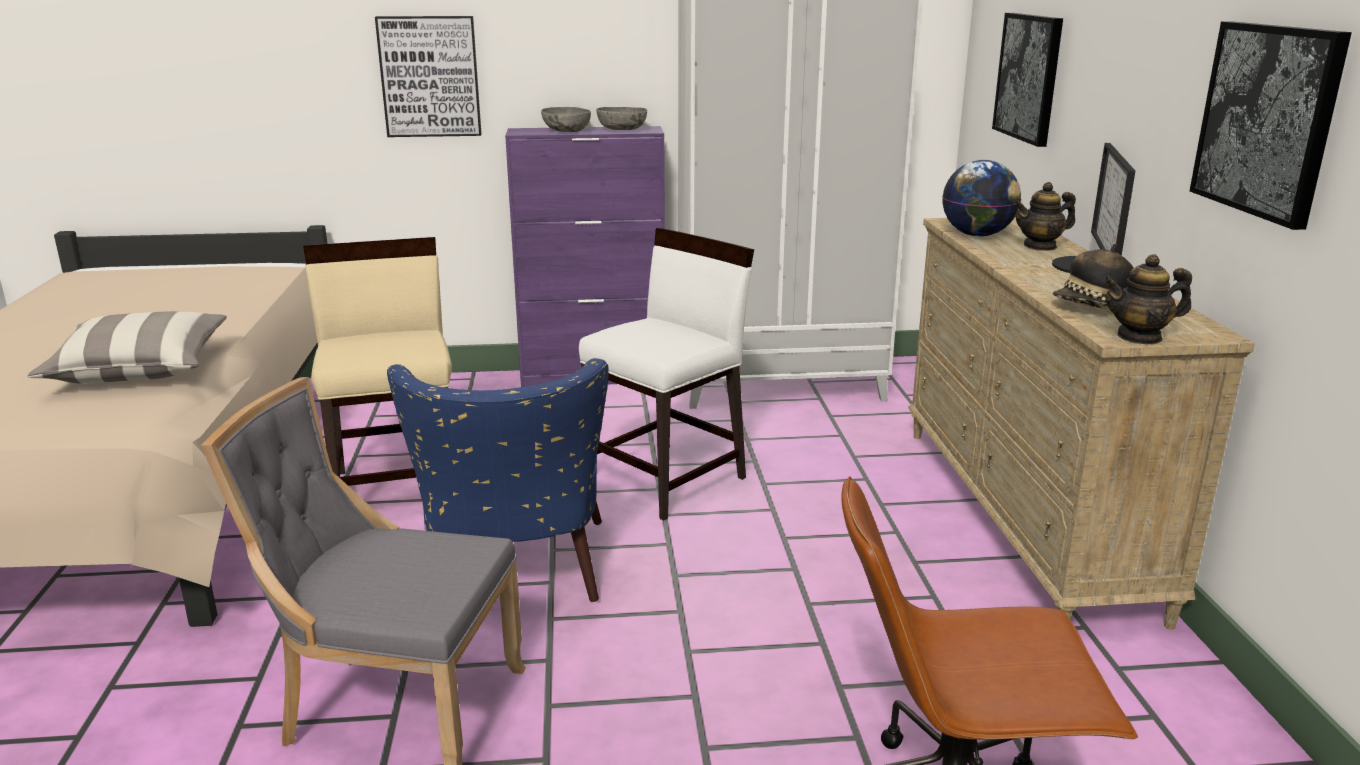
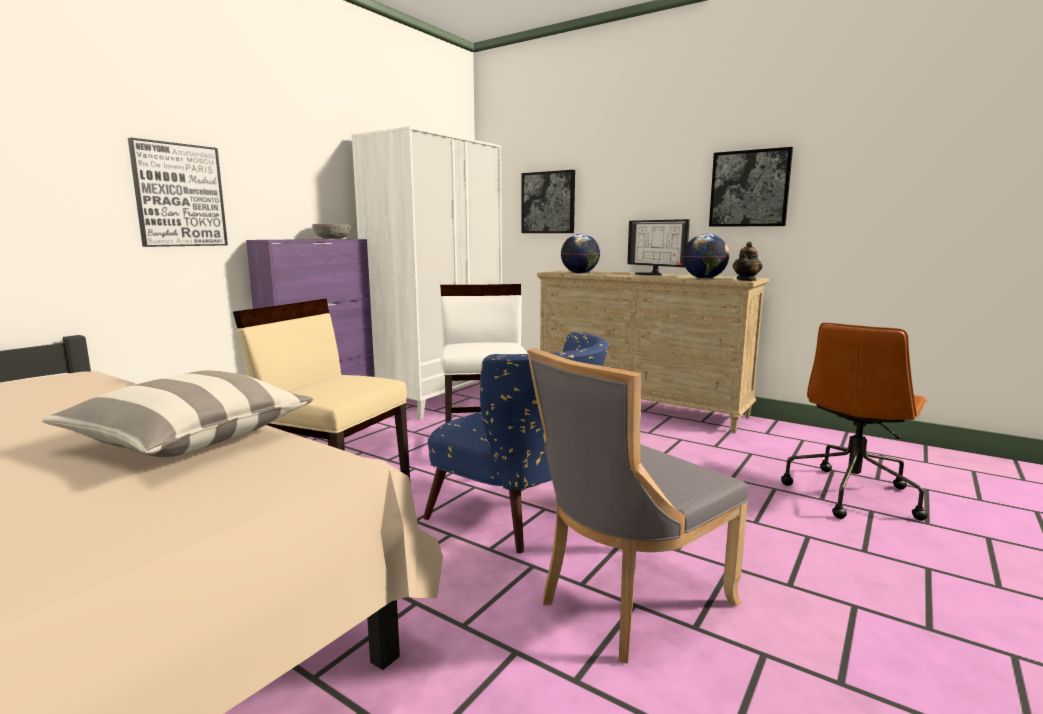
camera: 50 degrees left, 10 degrees down
(566, 130) = (299, 239): grey bowl -> none
(1040, 246) = (613, 273): teapot -> none
(1091, 309) = (704, 278): hat -> globe

